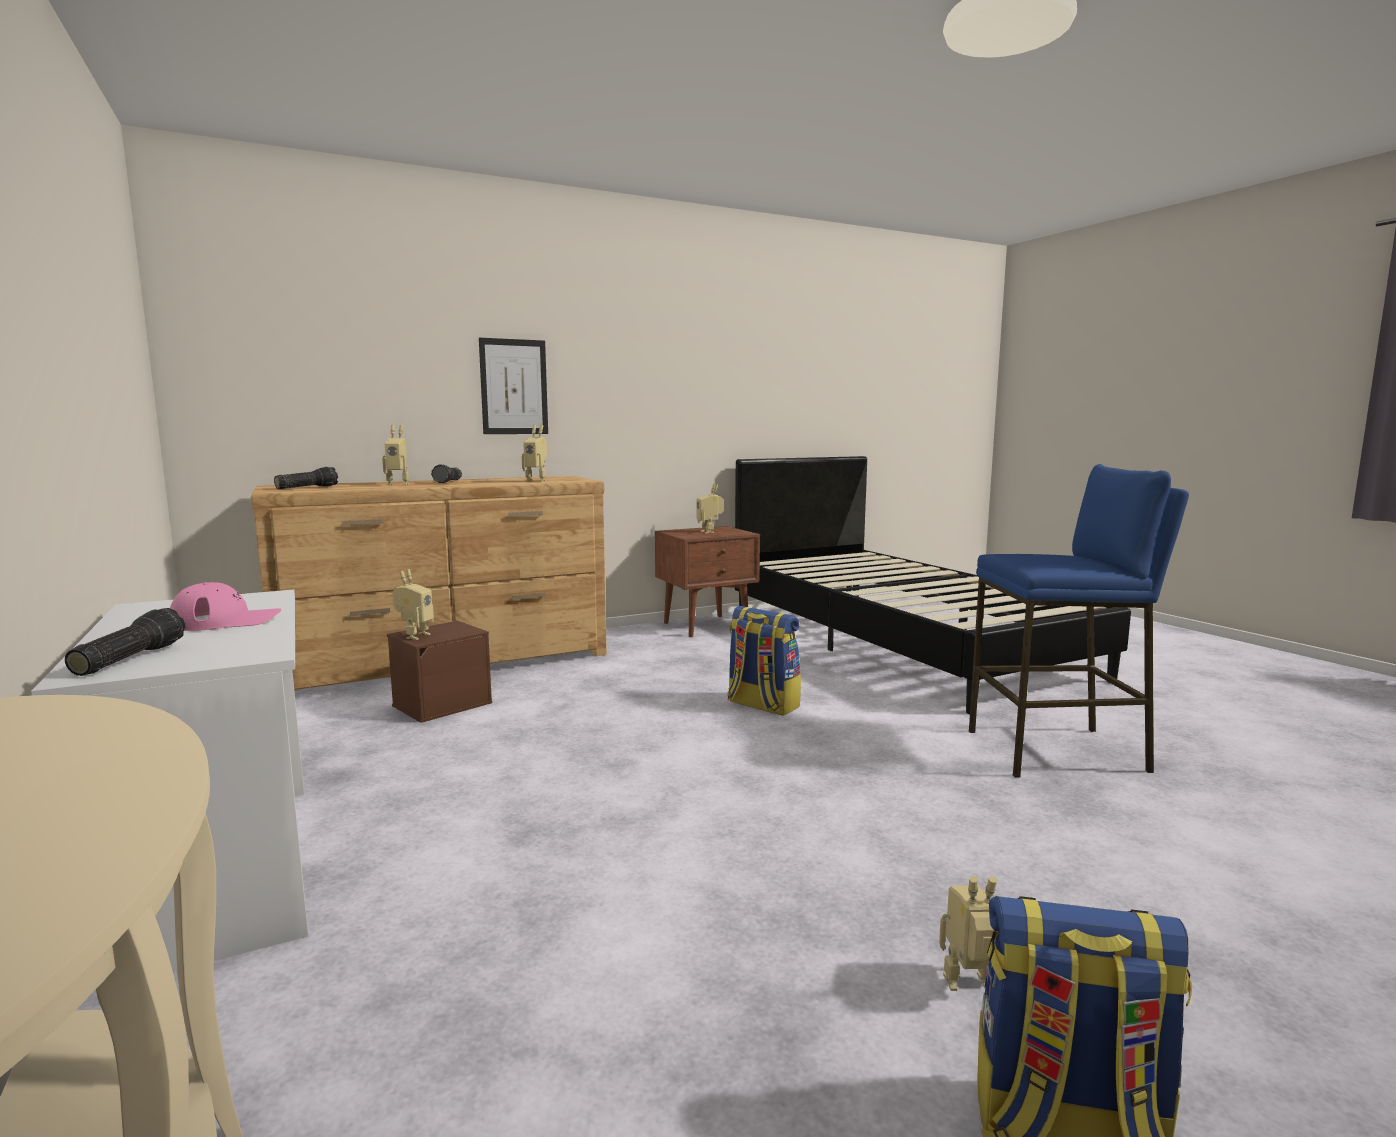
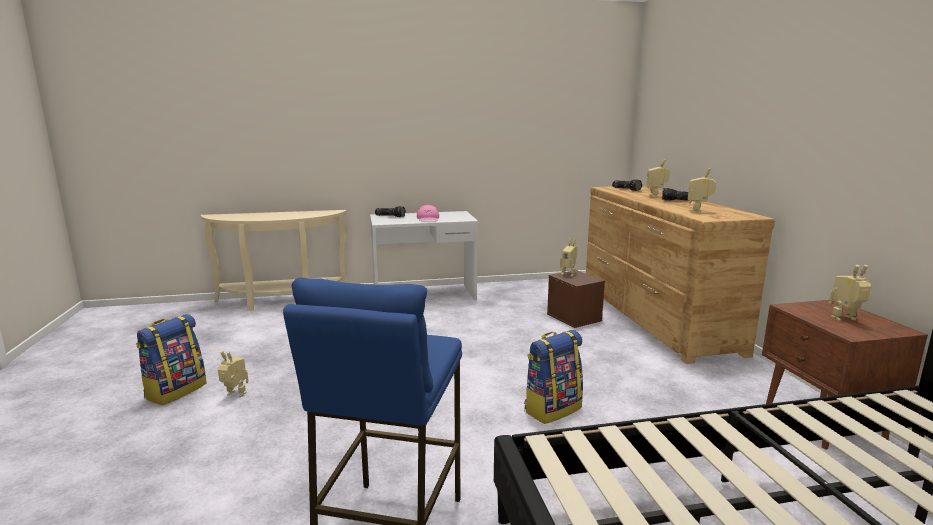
camera: 105 degrees right, 5 degrees up
(514, 387) = (757, 134): picture -> none
(970, 987) = (235, 395): toy robot -> toy robot turned 90 degrees counterclockwise

